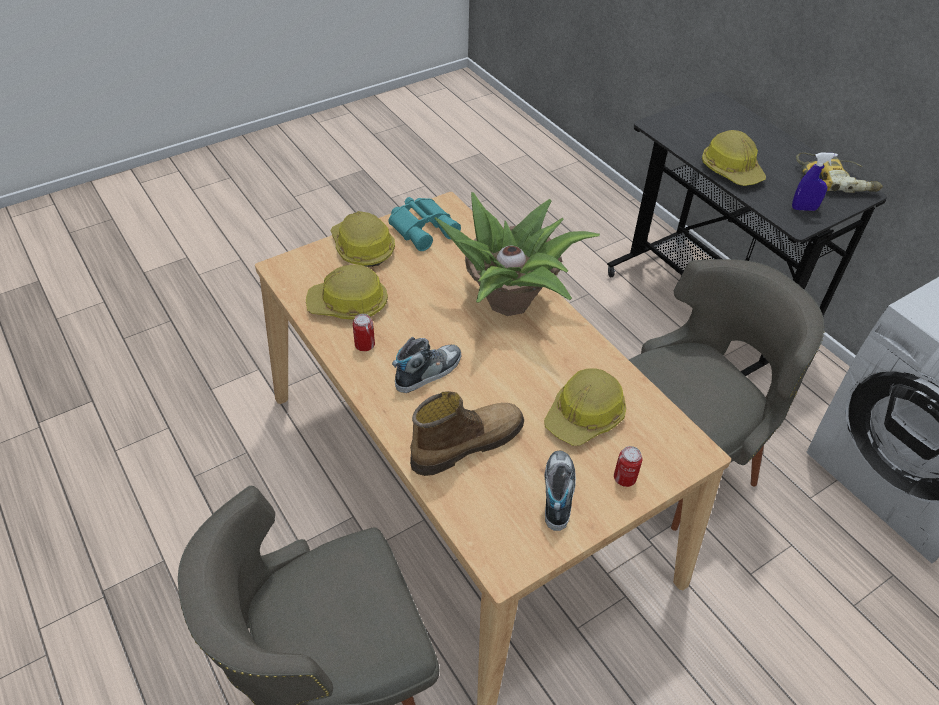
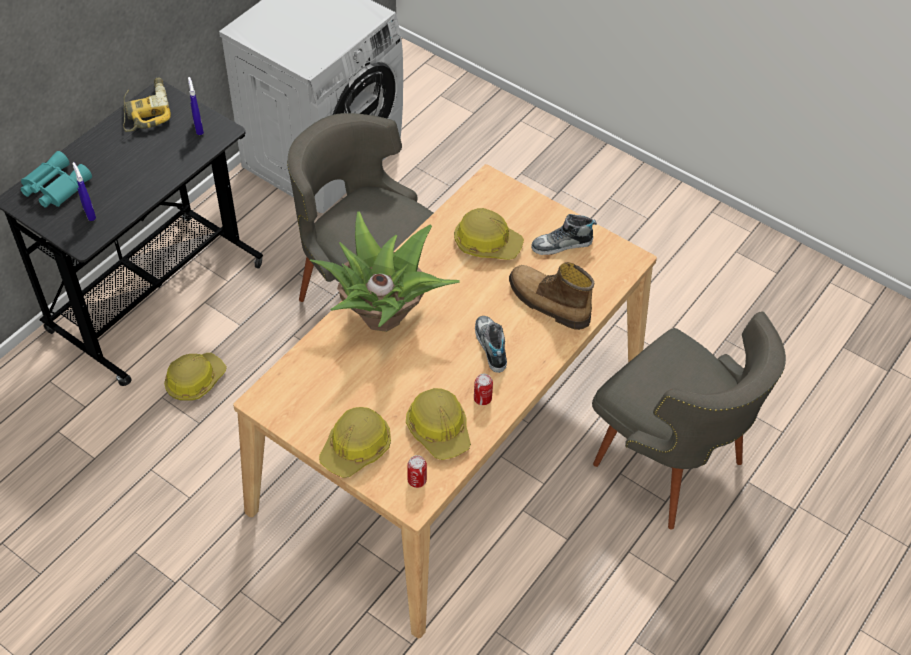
camera: 110 degrees left, 5 degrees up
(423, 228) = (304, 408): turquoise binoculars -> turquoise binoculars (54, 186)
(428, 372) = (490, 346): shoe -> shoe turned 45 degrees clockwise
(624, 478) = (531, 213): can -> can (417, 480)
(690, 132) = (89, 213): none -> blue spray bottle
(731, 170) = (151, 178): hard hat -> hard hat (195, 381)

